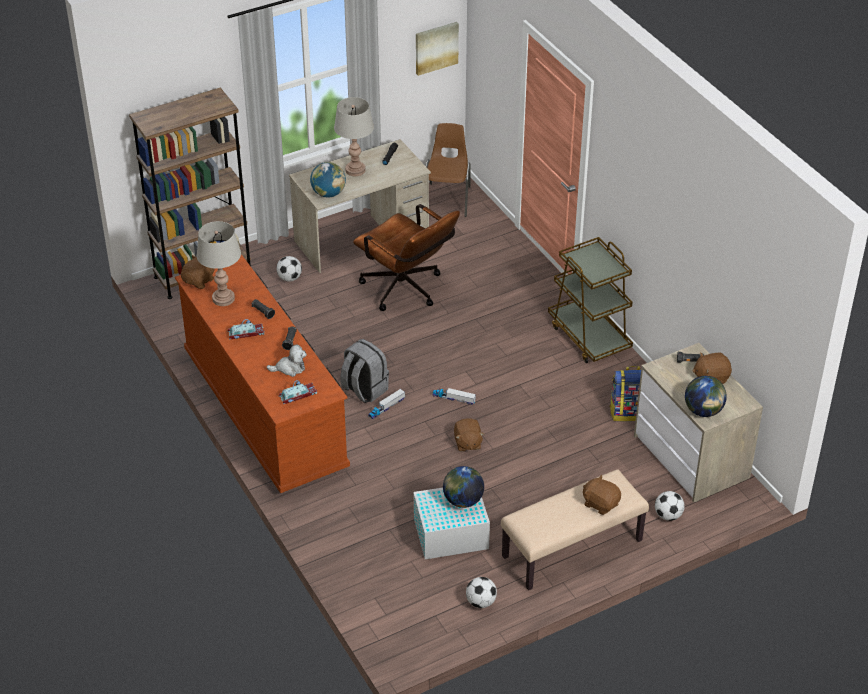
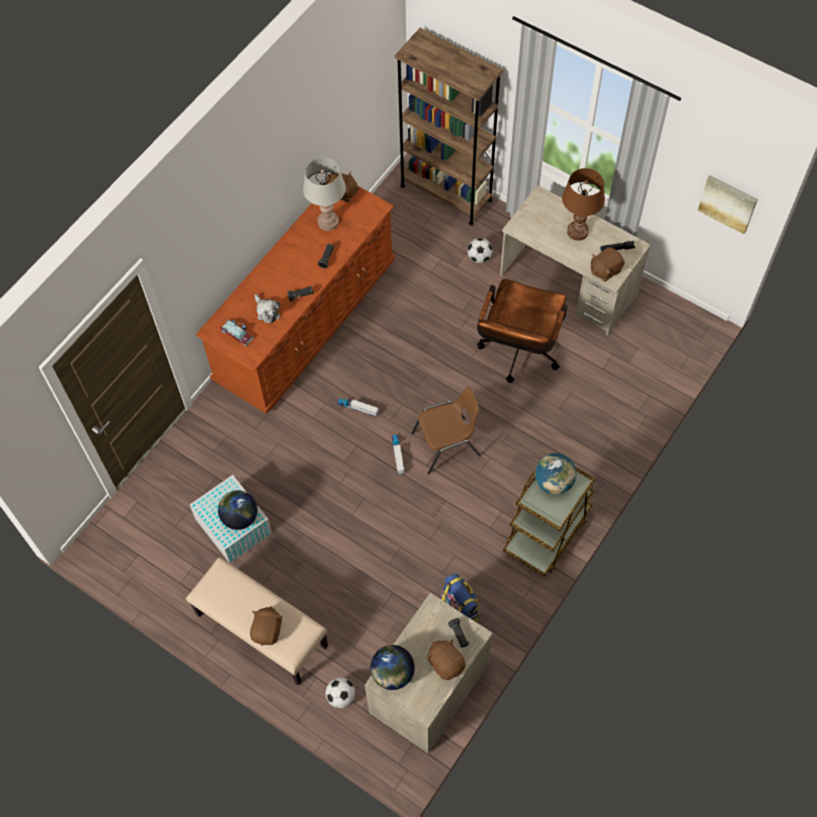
camera: 65 degrees right, 20 degrees up
(245, 333) = (294, 259): toy car -> none
(328, 193) = (529, 227): globe -> globe (554, 482)
(355, 170) = (577, 232): grey table lamp -> brown table lamp
(364, 389) = (370, 381): grey backpack -> none
(447, 199) = (671, 326): brown chair -> brown chair (447, 445)
(467, 443) = (347, 491): brown plush toy -> brown plush toy (605, 270)
(480, 602) = (167, 583): football -> none

